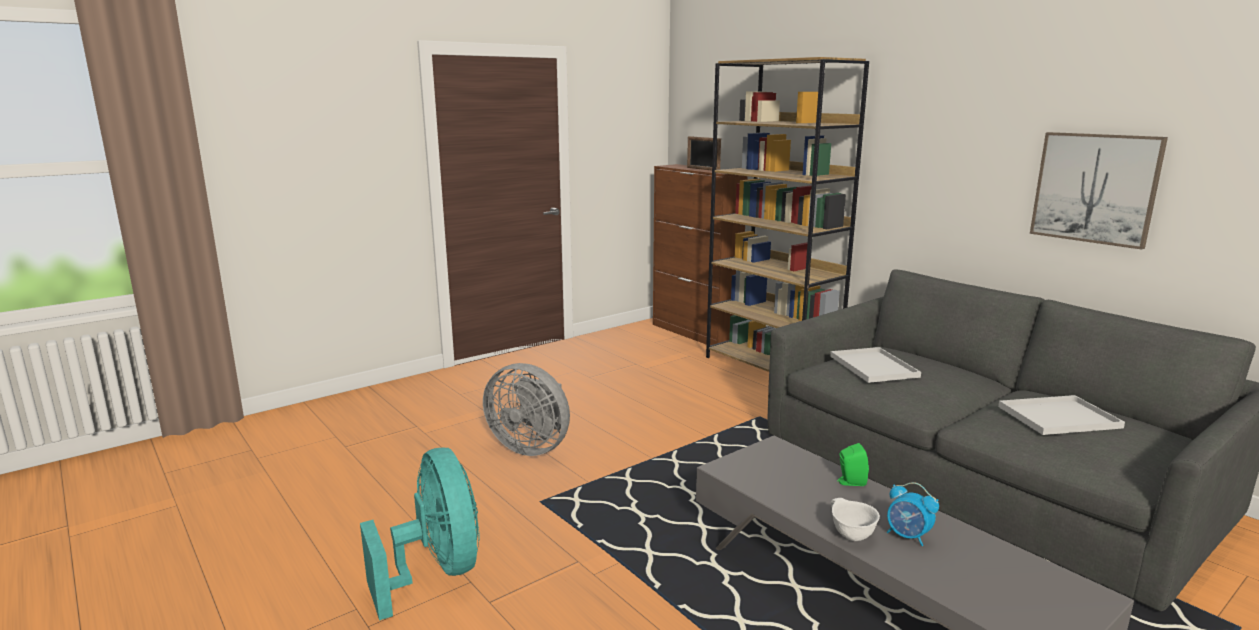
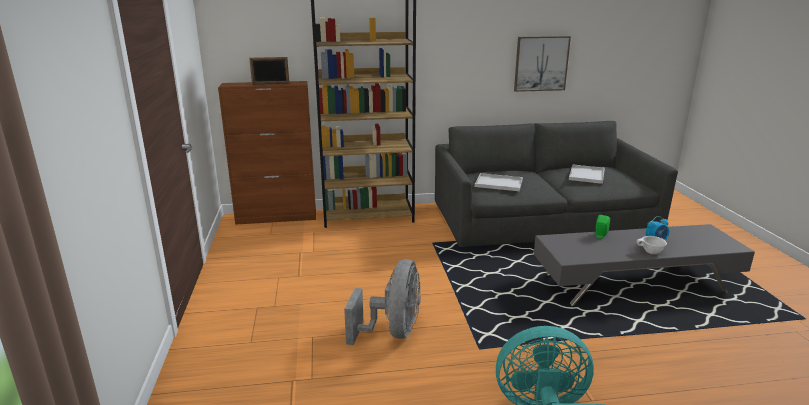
camera: 60 degrees left, 5 degrees up
(531, 447) = (393, 332): grey fan -> grey fan turned 45 degrees counterclockwise

